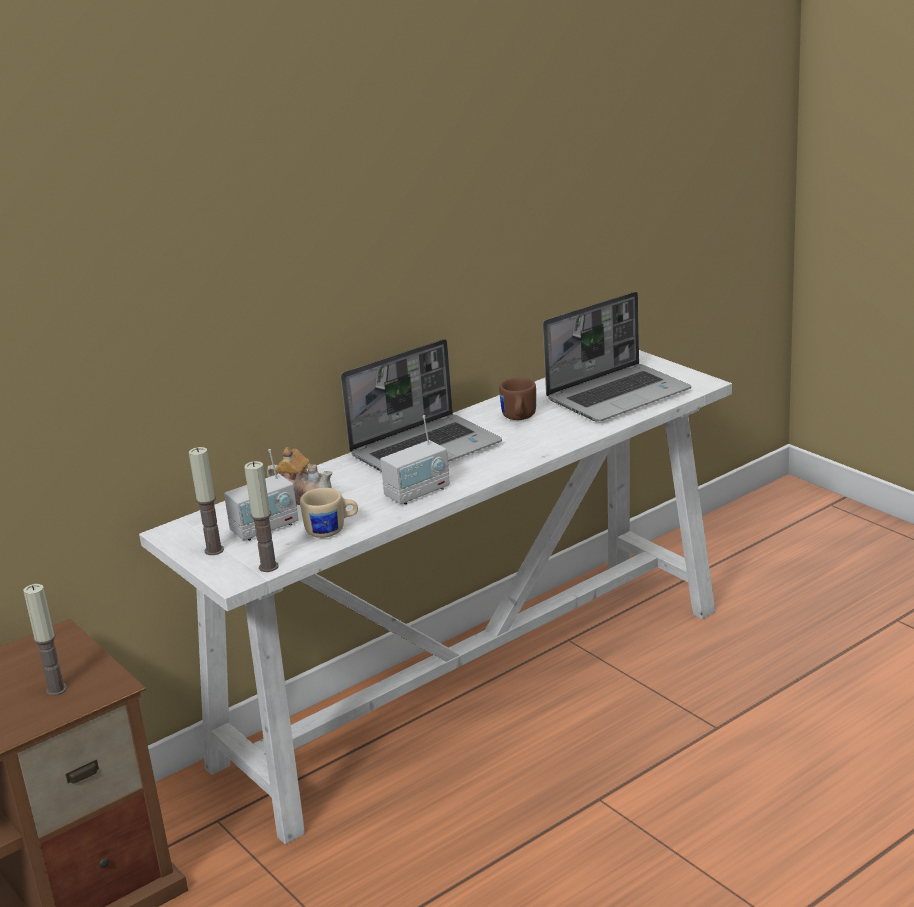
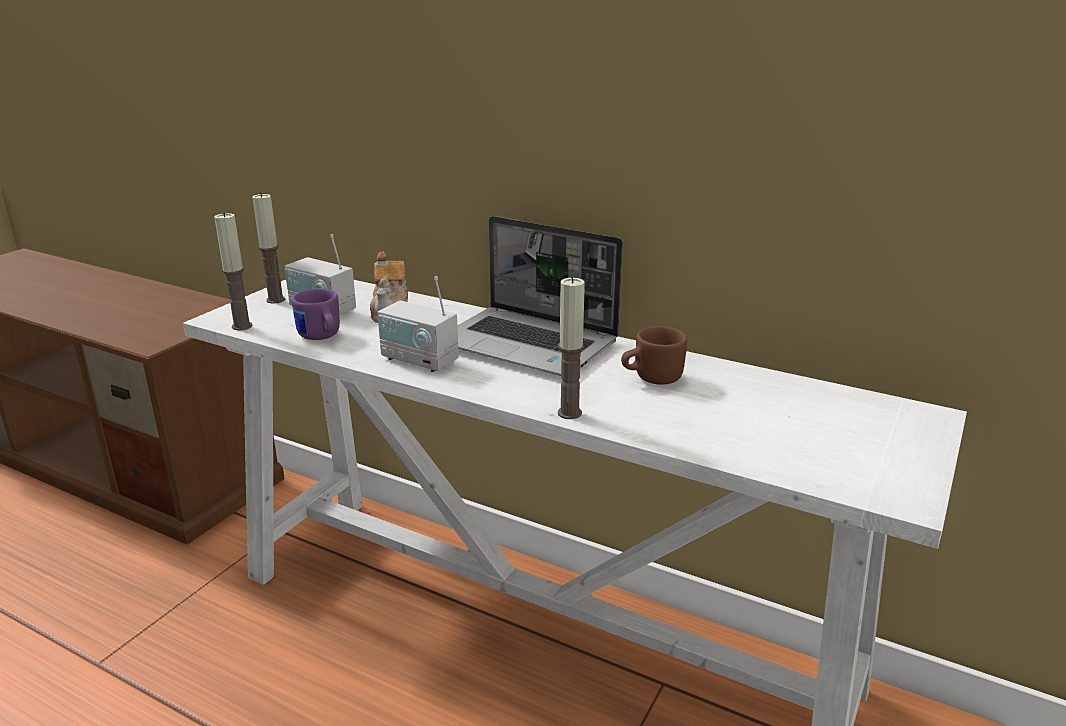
camera: 65 degrees right, 0 degrees up
(56, 690) = (147, 328): candle -> candle (569, 413)
(332, 530) = (321, 337): beige mug -> purple mug
(618, 395) = (784, 434): laptop -> none

